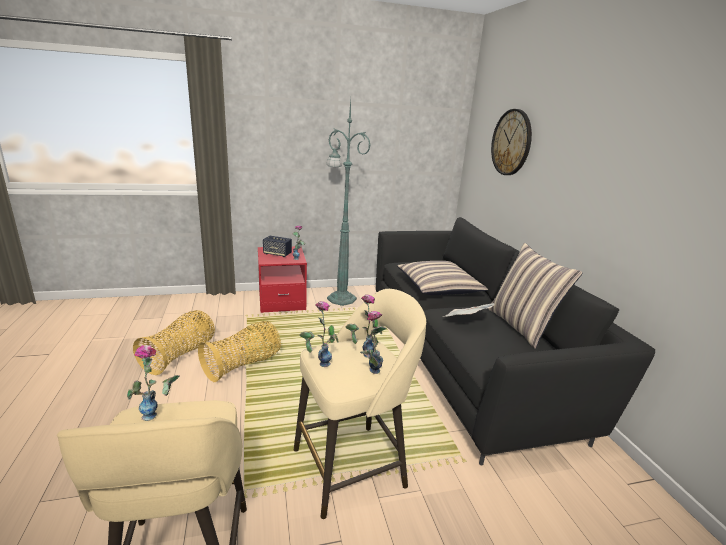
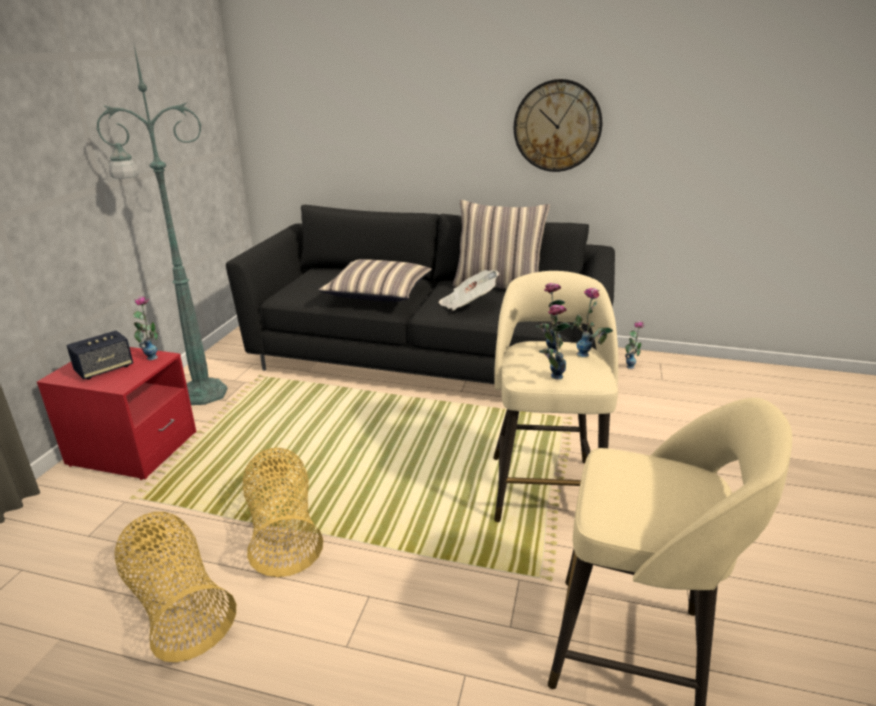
camera: 60 degrees left, 5 degrees up
(159, 416) = (618, 493): vase -> vase (631, 365)
(511, 142) = (344, 89): wall clock -> wall clock (557, 126)

